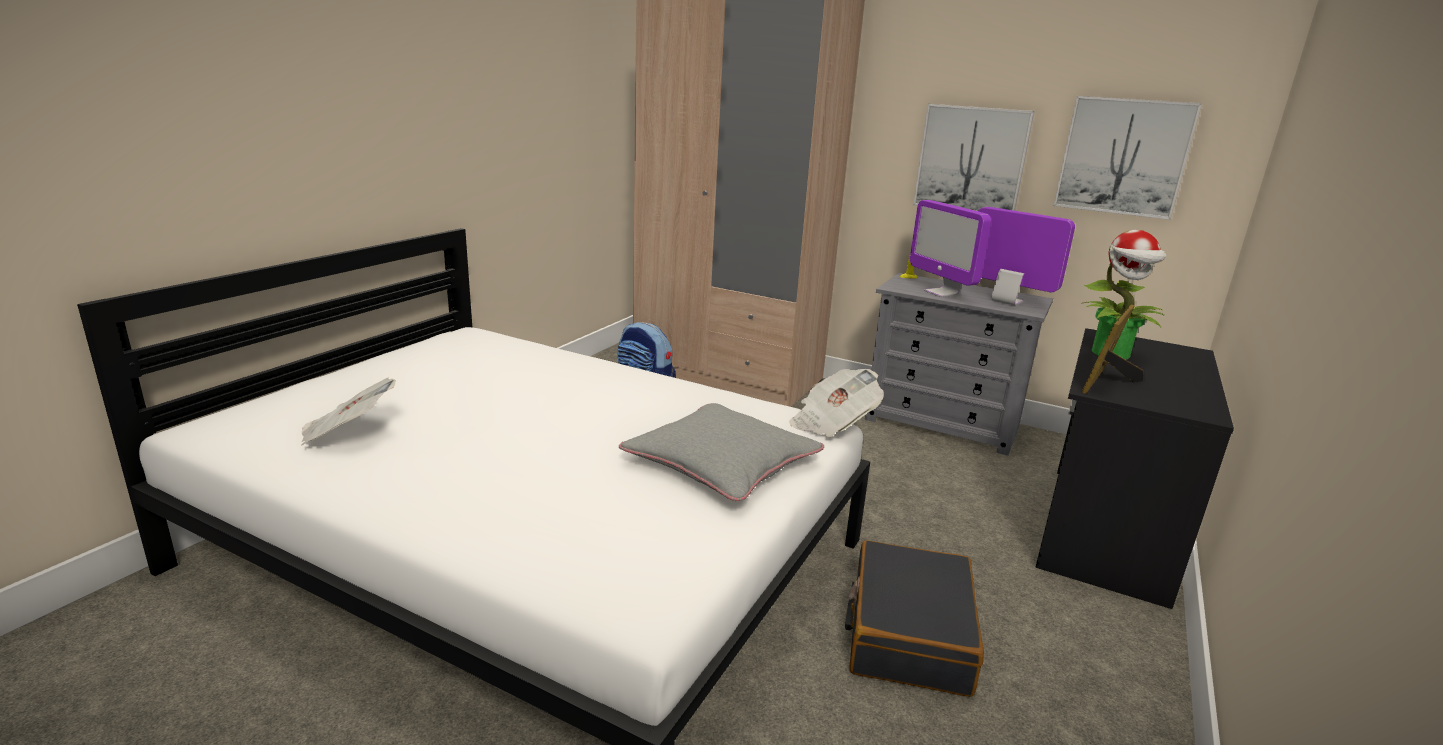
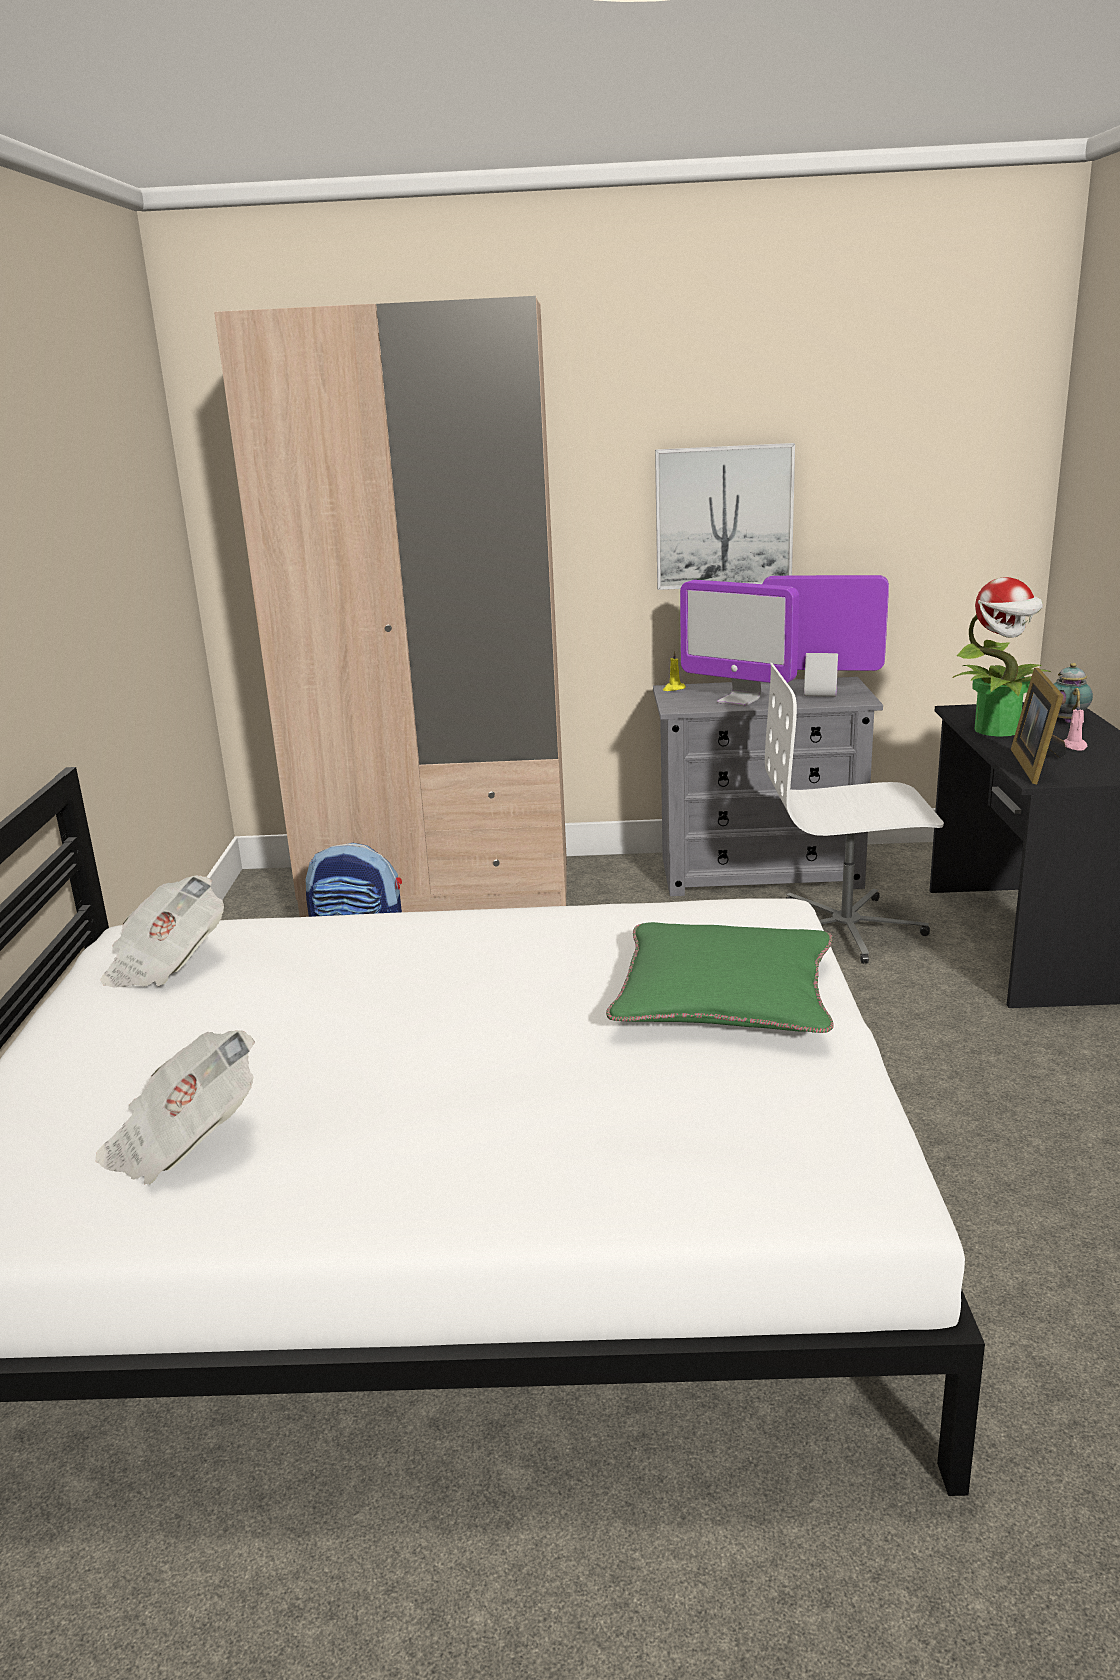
camera: 25 degrees left, 0 degrees up
(722, 463) = (724, 996): grey pillow -> green pillow
(832, 423) = (779, 905): newspaper -> newspaper (165, 964)
(908, 633) = (963, 1132): black suitcase -> none
(966, 476) = (847, 928): none -> white office chair
(1123, 157) = (907, 486): picture -> none
(1159, 378) = (1074, 746): none -> pink candle
(1181, 361) = (1066, 720): none -> teapot

